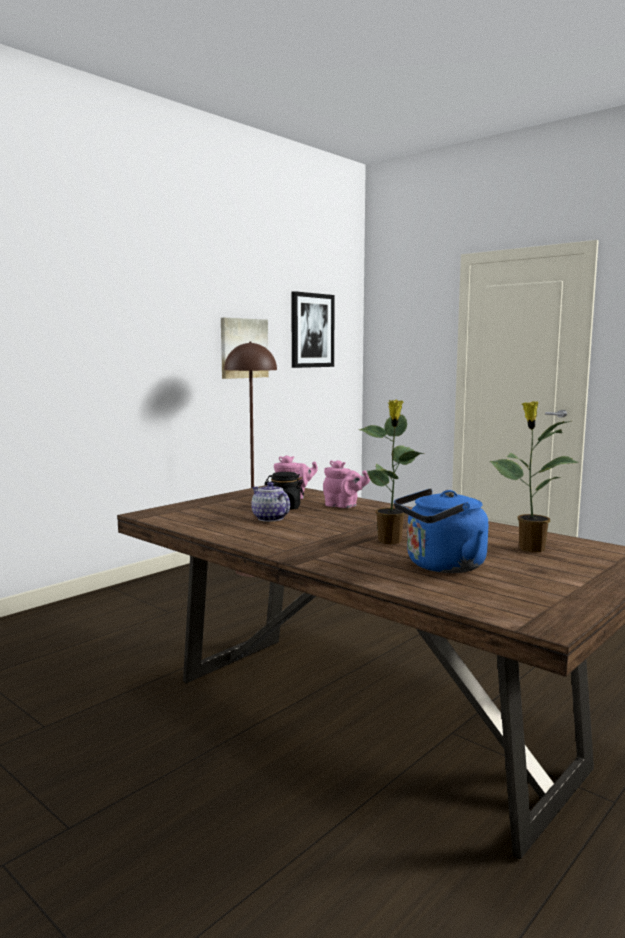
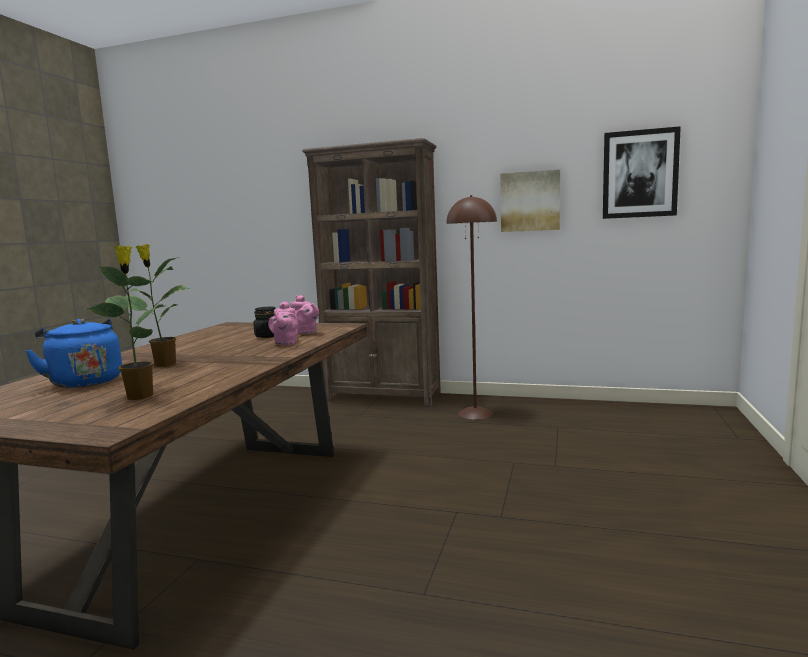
camera: 65 degrees right, 0 degrees up
(131, 592) = (383, 397): none -> brown bookcase
(269, 518) = (229, 338): teapot -> none

